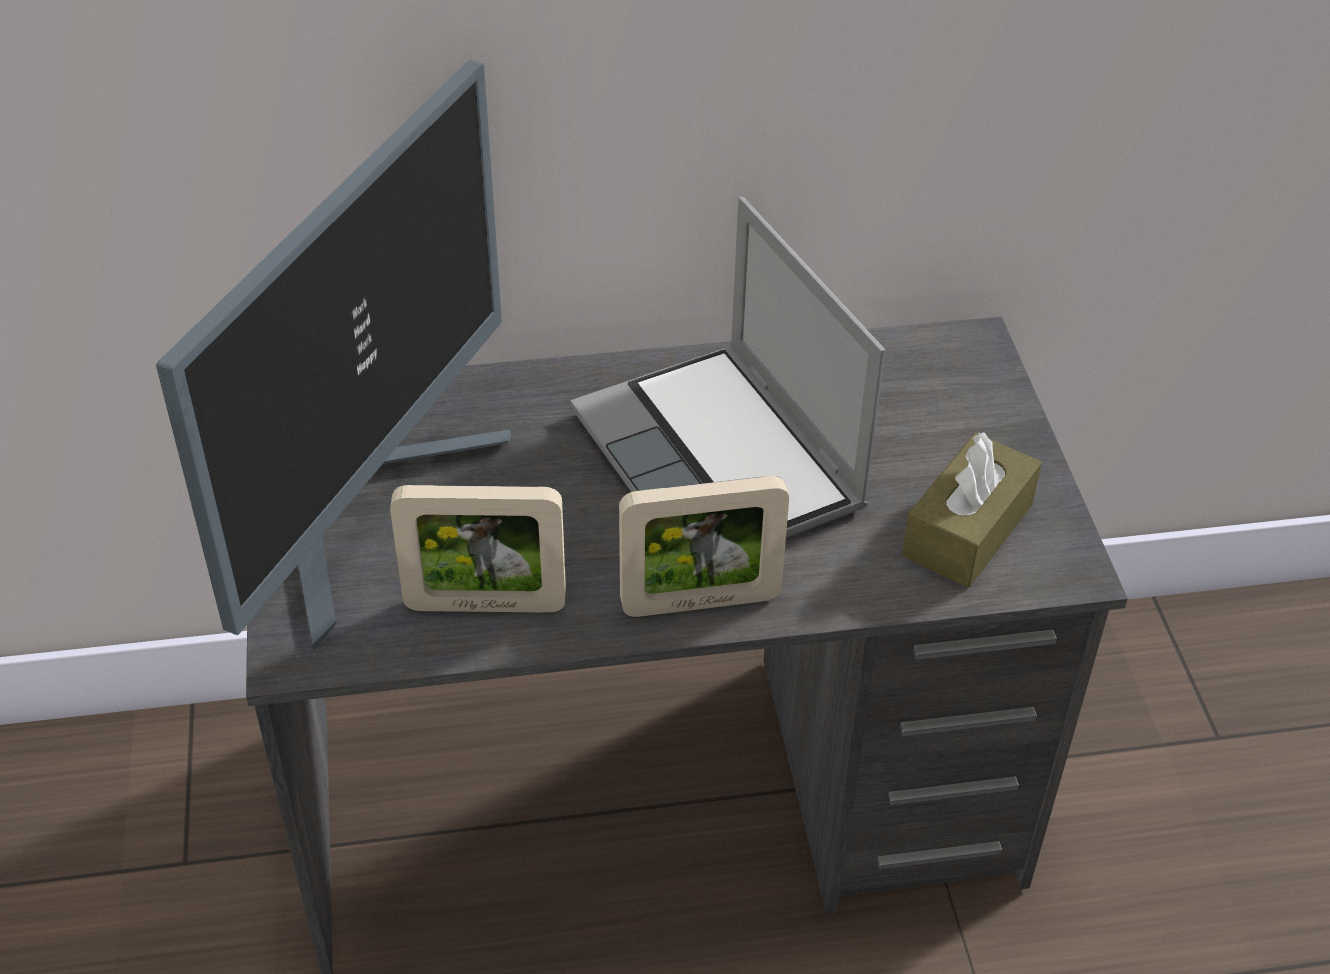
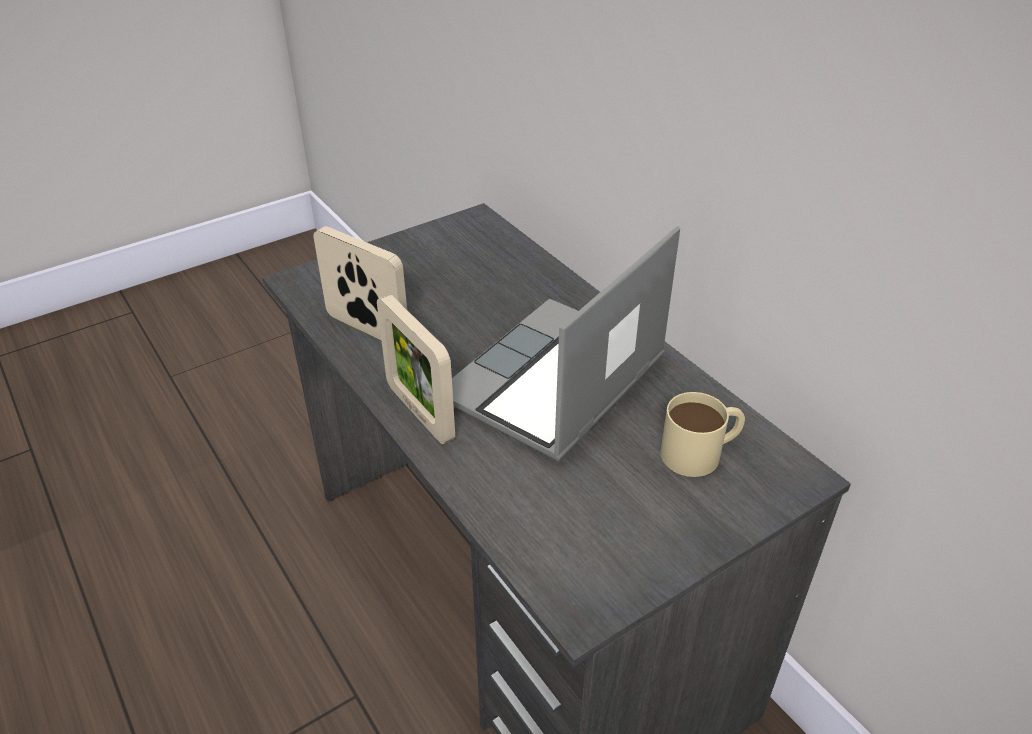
camera: 65 degrees right, 5 degrees down
(366, 506) = (419, 265): monitor -> none
(485, 605) = (367, 329): picture frame -> picture frame turned 150 degrees clockwise
(905, 395) = (701, 452): none -> beige mug
(967, 530) = (581, 529): brown tissue box -> none

